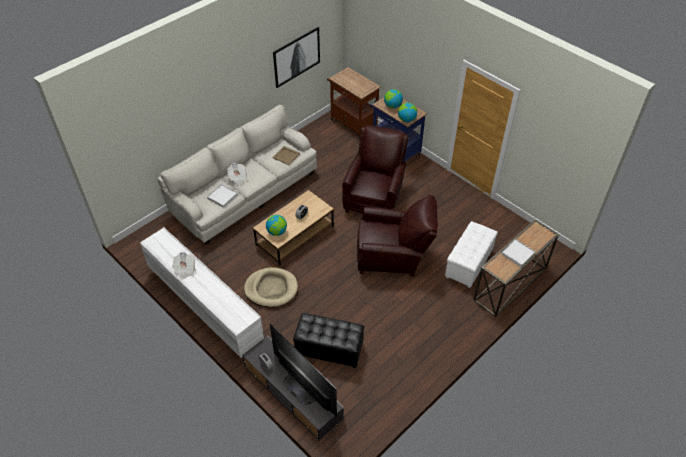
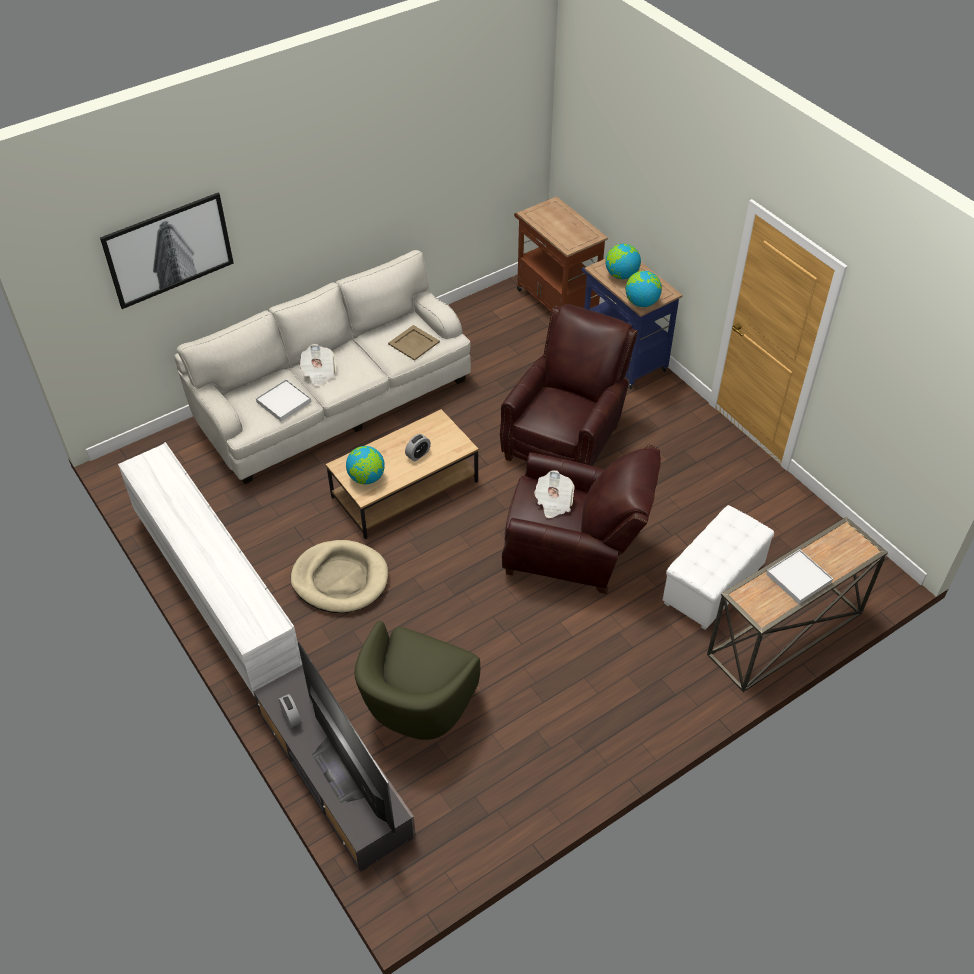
camera: 10 degrees right, 0 degrees up
(185, 270) = (182, 523): newspaper -> newspaper (553, 502)
(296, 56) = (456, 166): picture -> picture (168, 249)
(329, 350) = (418, 707): black ottoman -> green armchair

